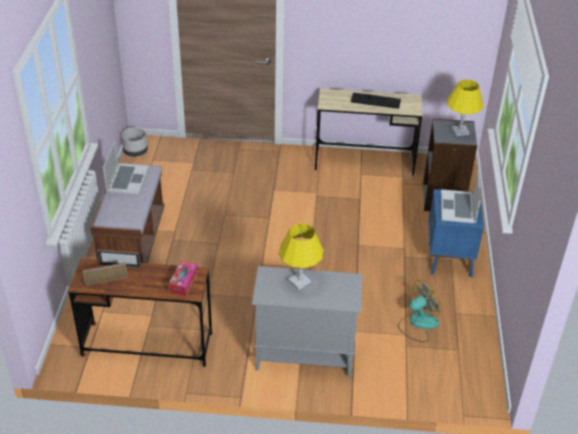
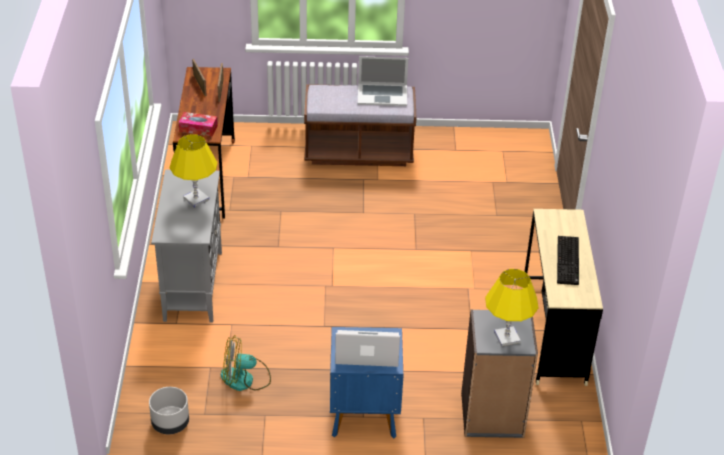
camera: 85 degrees right, 0 degrees up
(135, 152) = (513, 137): grey planter -> grey planter (170, 423)
(418, 324) = (245, 379): fan -> fan turned 120 degrees clockwise

